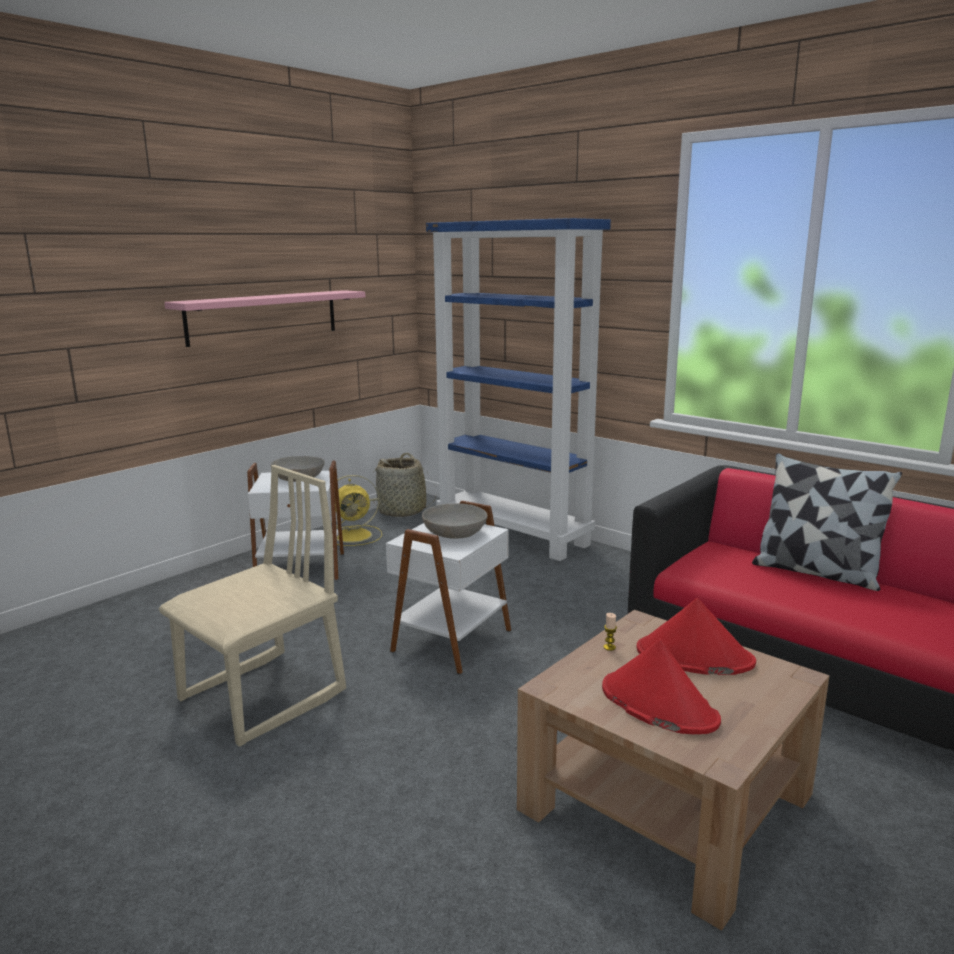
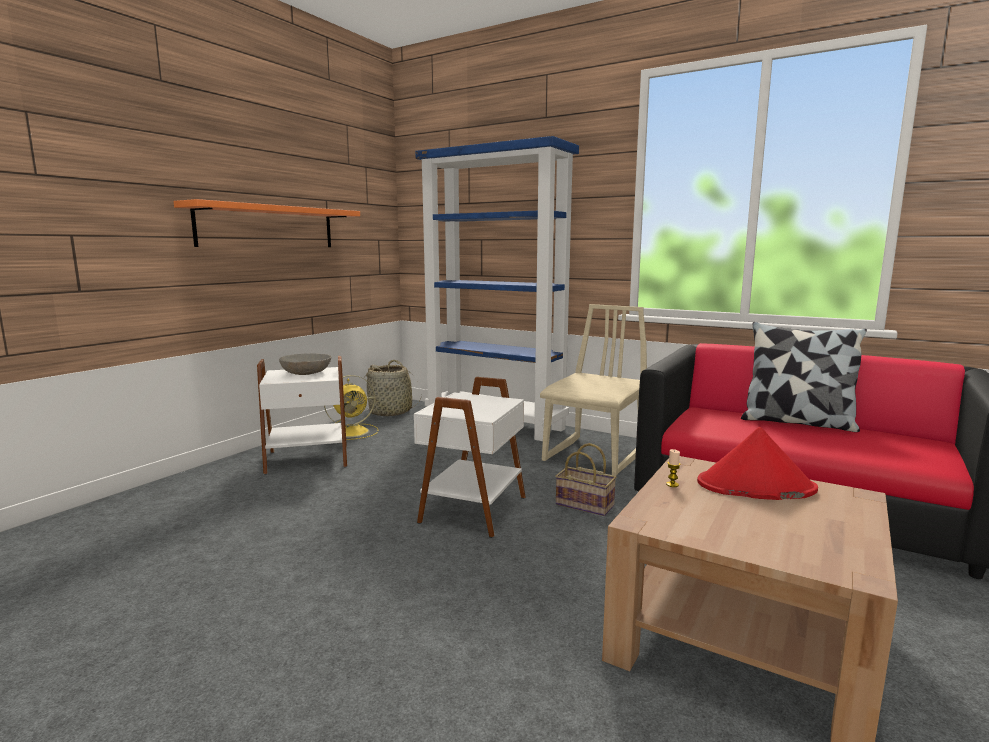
camera: 10 degrees left, 5 degrees down
(263, 697) = (297, 575): beige chair -> beige chair (595, 456)
(264, 317) = (268, 227): pink shelf -> orange shelf
(455, 534) = (477, 404): grey bowl -> none
(573, 644) = (586, 505): none -> basket
(658, 704) = (755, 528): red hat -> none

